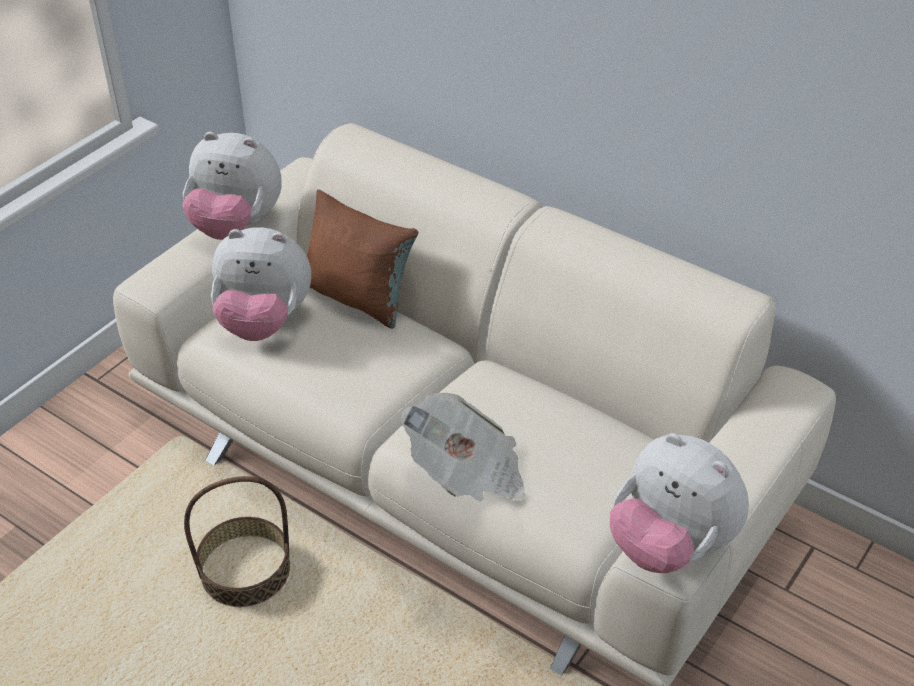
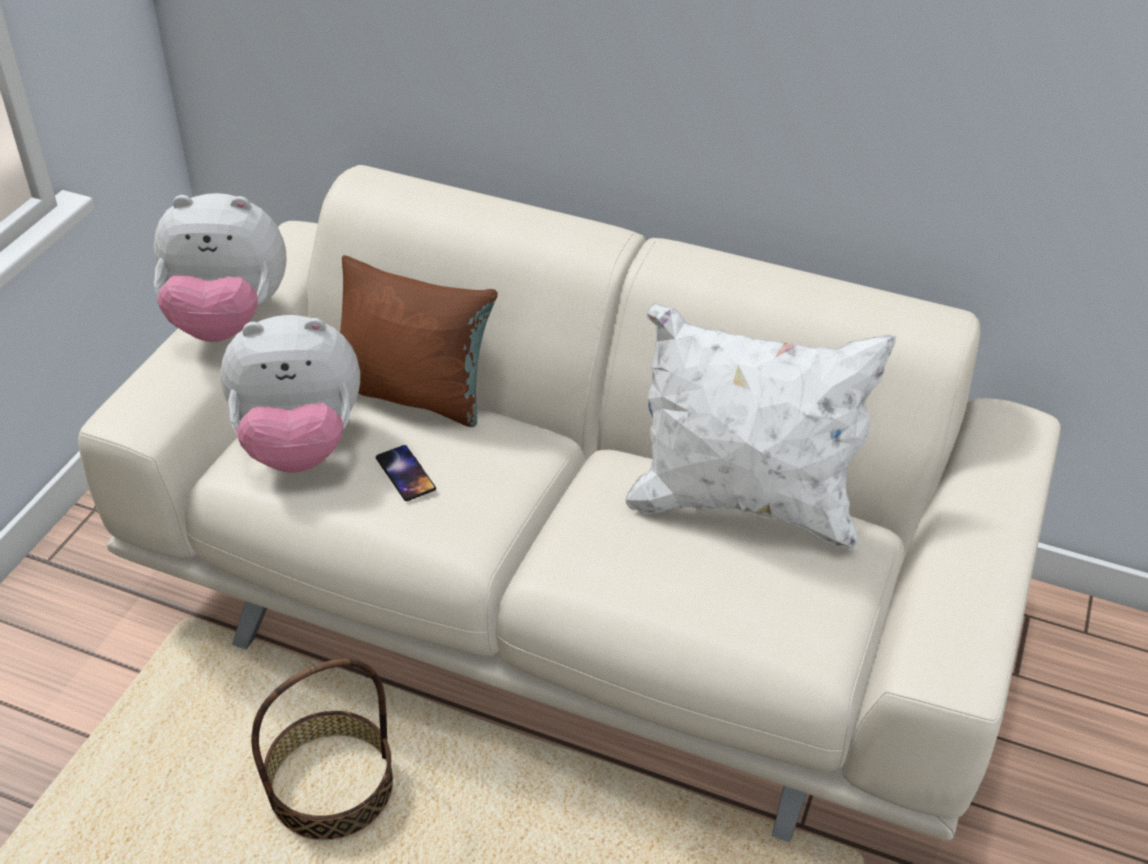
camera: 15 degrees left, 0 degrees up
(330, 354) = (405, 473): none -> phone
(466, 472) = (643, 601): newspaper -> none
(569, 416) = (743, 503): none -> white pillow
(670, 545) = (948, 650): plush toy -> none

